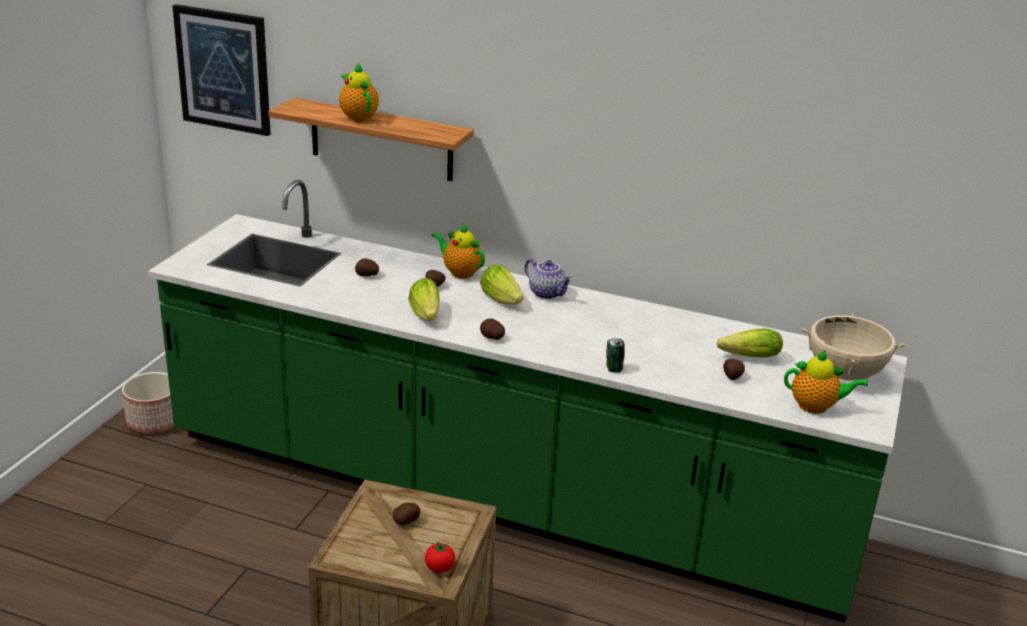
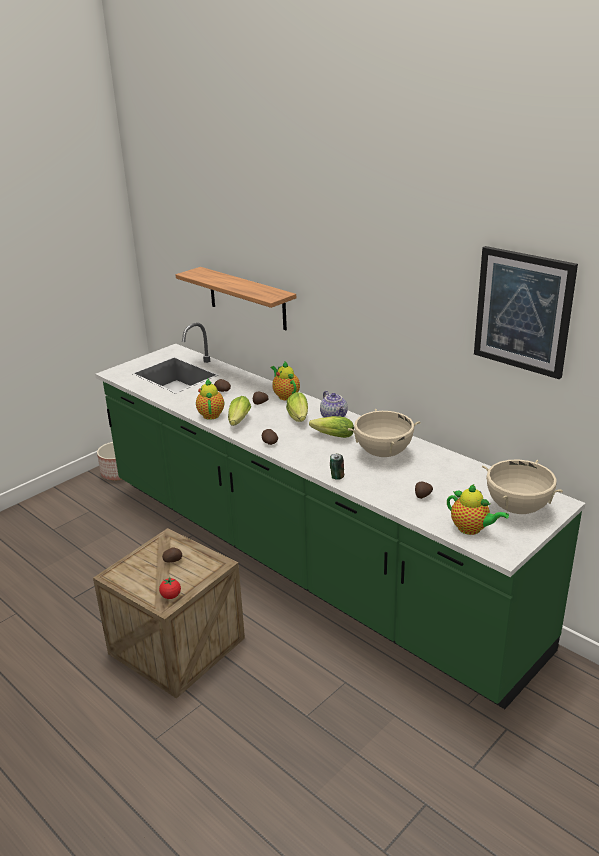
camera: 25 degrees right, 0 degrees up
(223, 70) = (165, 246): picture -> picture (523, 311)
(358, 117) = (227, 281): teapot -> teapot (211, 414)
(645, 331) = (383, 453): none -> beige cooking pot
(746, 357) = (446, 483): lettuce -> lettuce (331, 436)

